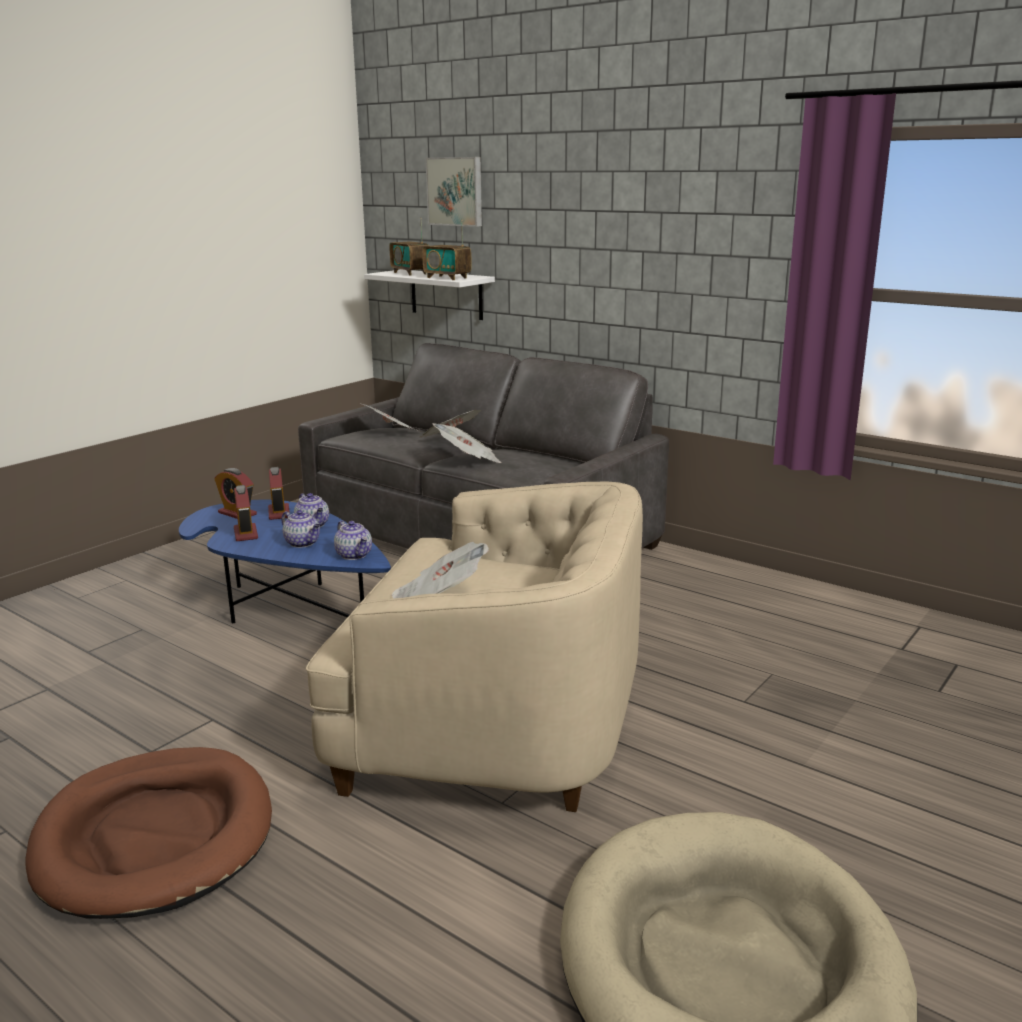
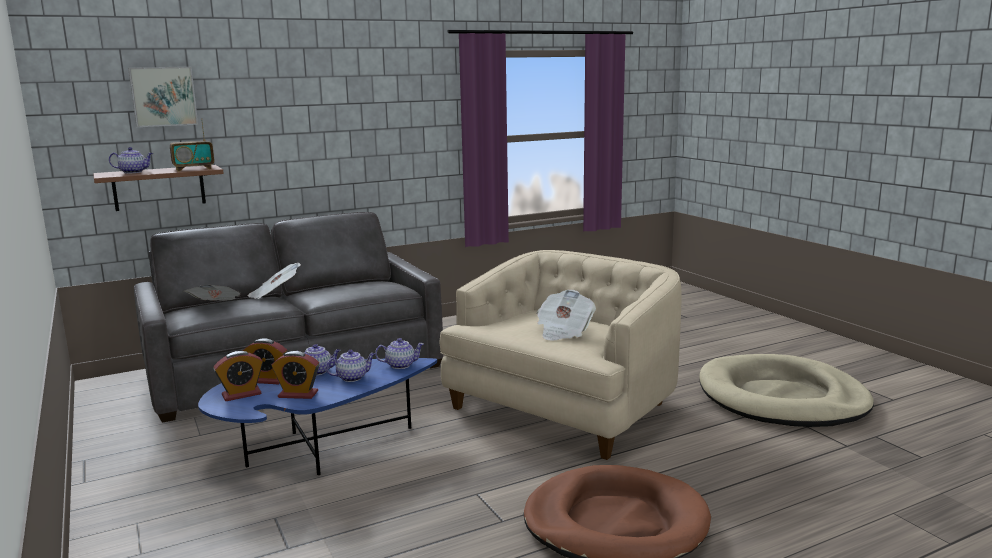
camera: 65 degrees left, 5 degrees down
(410, 273) = (134, 172): radio -> teapot
(446, 294) = (159, 188): white shelf -> brown shelf
(468, 460) = (337, 295): newspaper -> none

